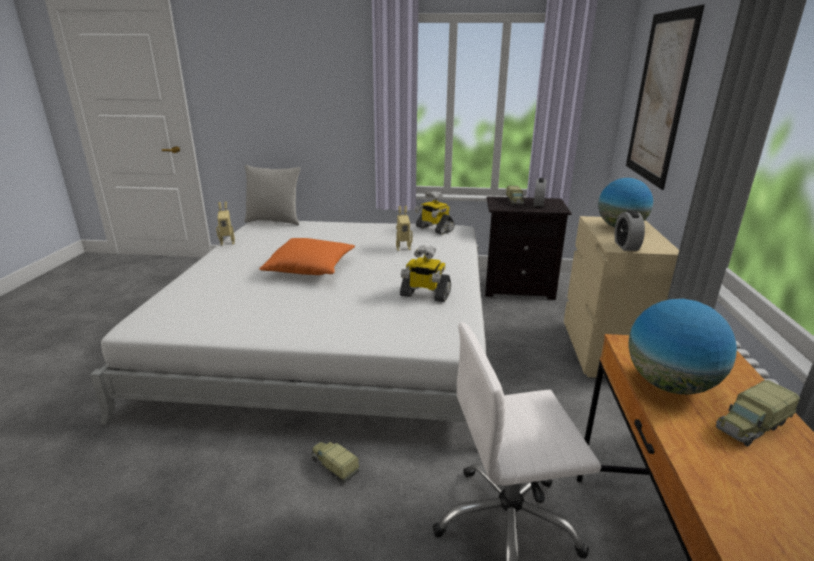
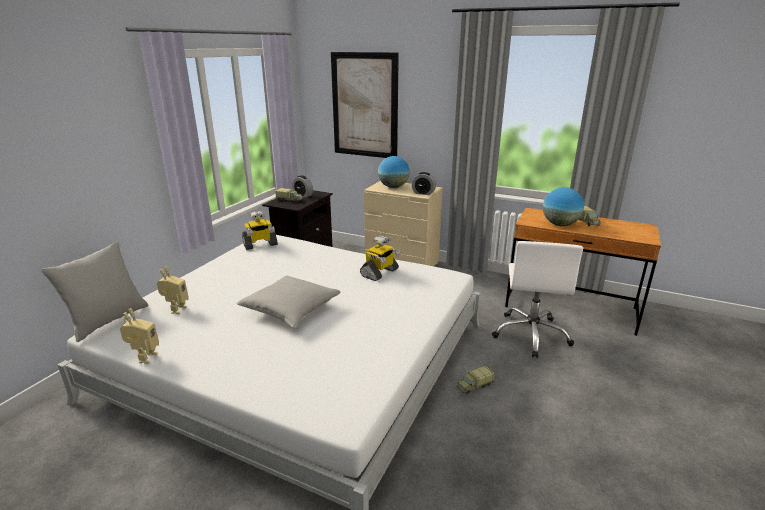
camera: 70 degrees left, 0 degrees up
(310, 268) = (290, 310): orange pillow -> grey pillow
(403, 248) = (286, 264): toy robot -> toy robot (176, 309)

